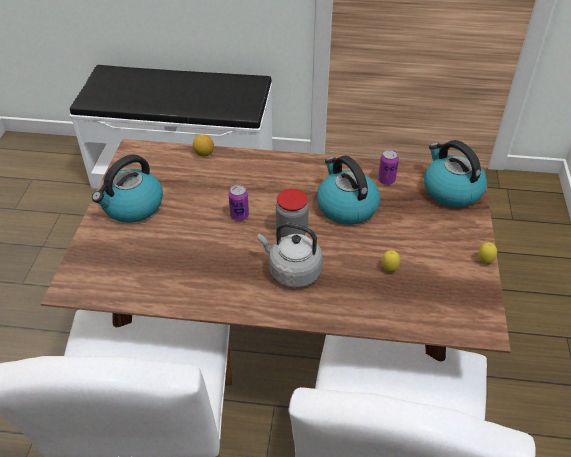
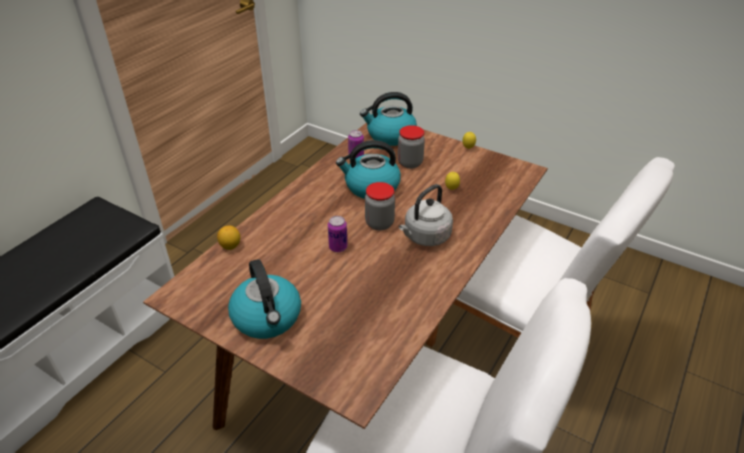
camera: 65 degrees left, 5 degrees down
(411, 222) = (410, 163): none -> jar

